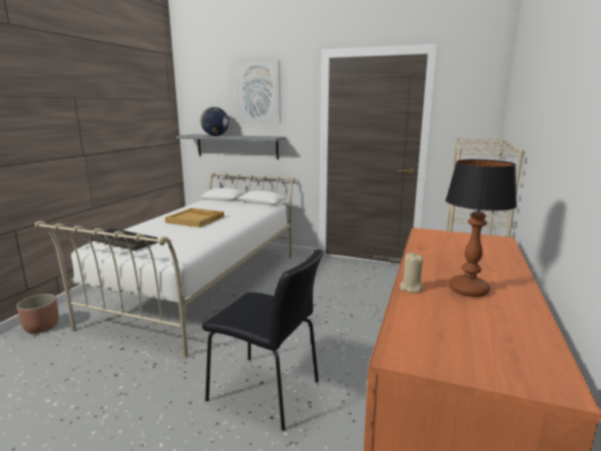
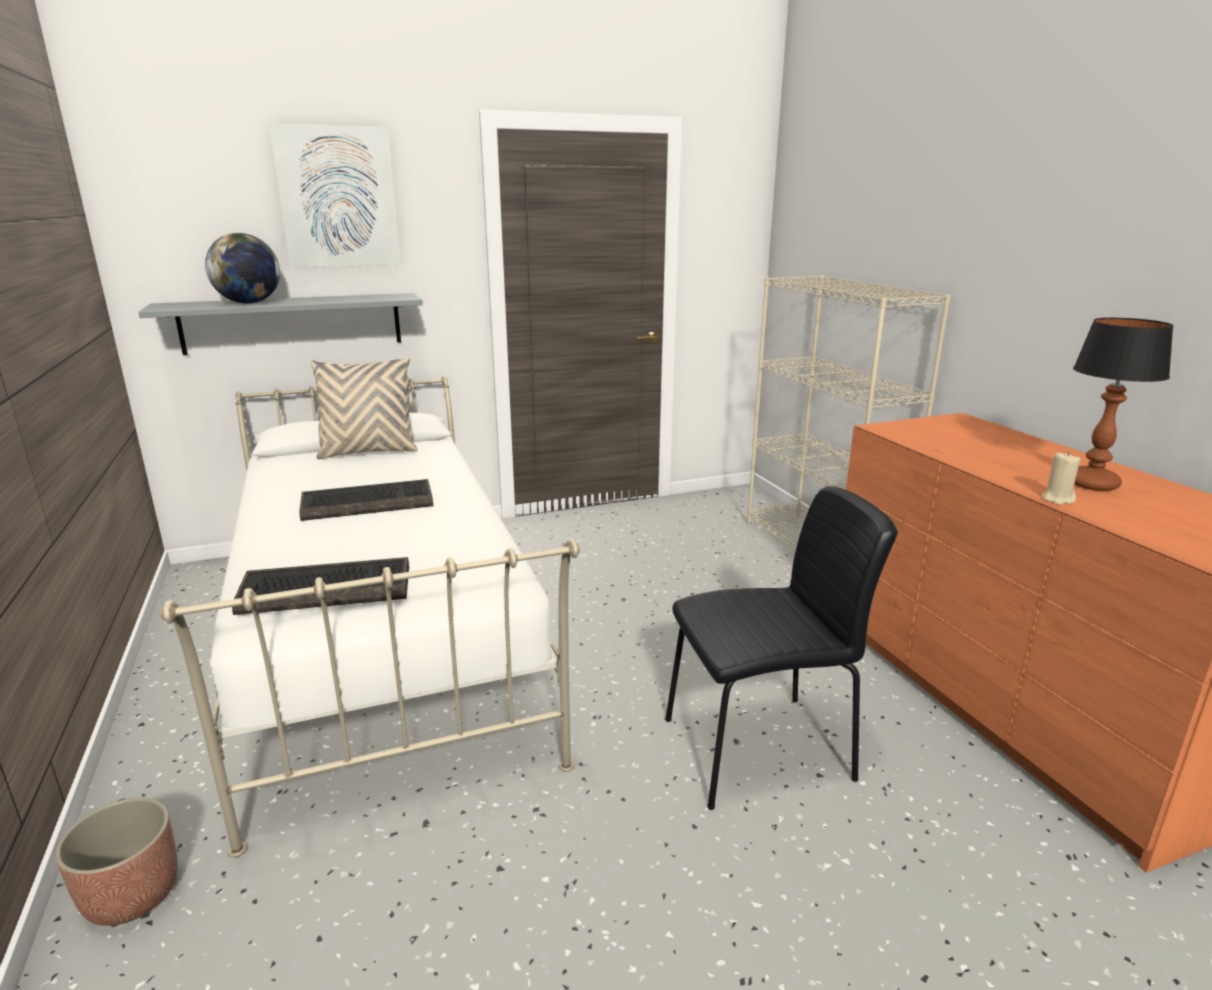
camera: 40 degrees left, 5 degrees up
(196, 219) = (369, 502): beige tray -> keyboard
(236, 204) = (368, 452): none -> beige pillow

